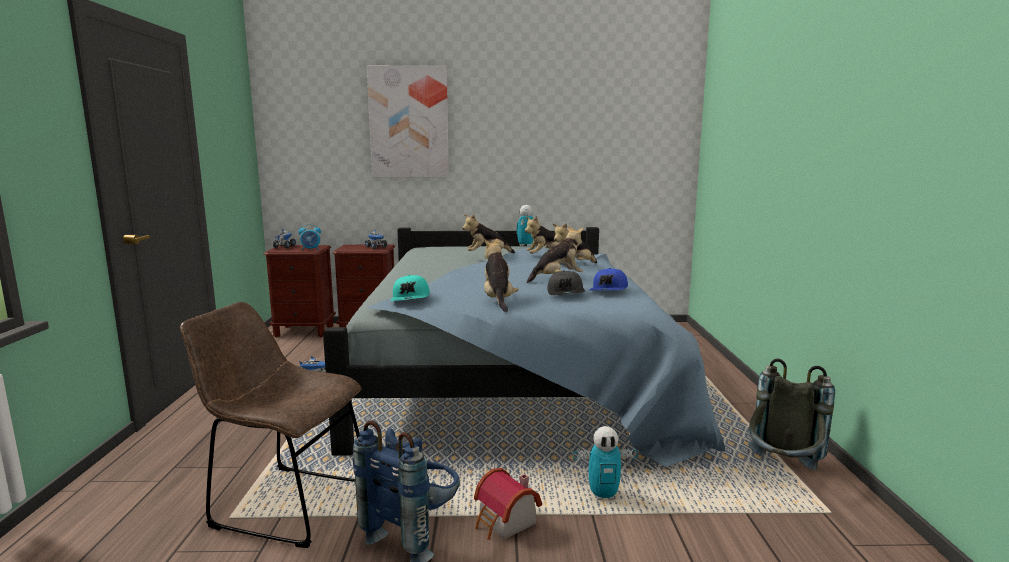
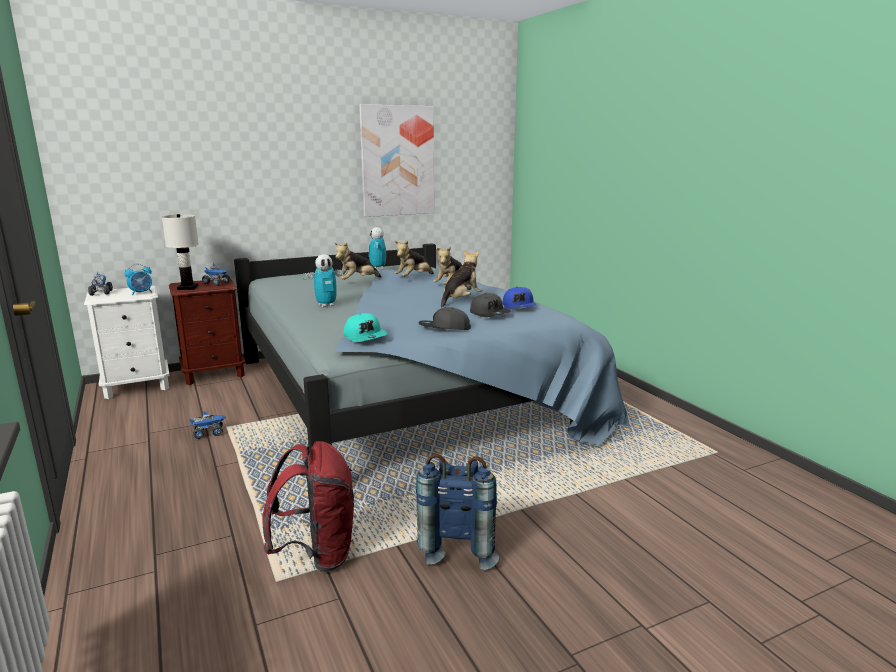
camera: 25 degrees left, 5 degrees up
(285, 503) = (317, 554): brown chair -> red backpack
(304, 331) = (137, 386): brown nightstand -> white nightstand
(349, 248) = (187, 287): none -> white table lamp
(409, 122) = (237, 142): picture -> picture (397, 161)
(498, 301) = (444, 328): plush toy -> grey cap
(505, 523) = (520, 517): toy house -> none
(603, 496) = (571, 478): toy robot -> toy robot (326, 305)
(782, 471) = (669, 431): grey backpack -> none

